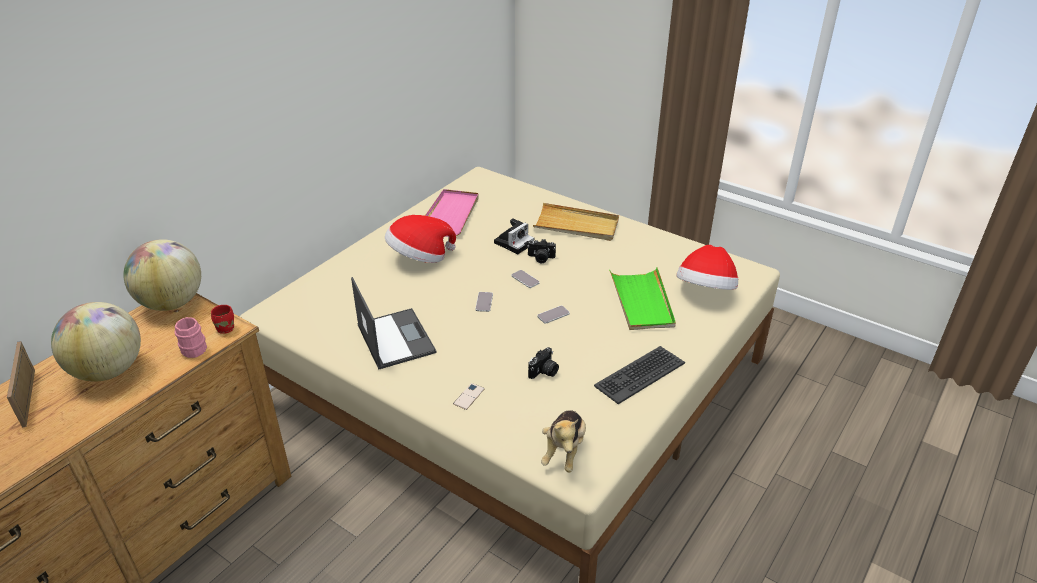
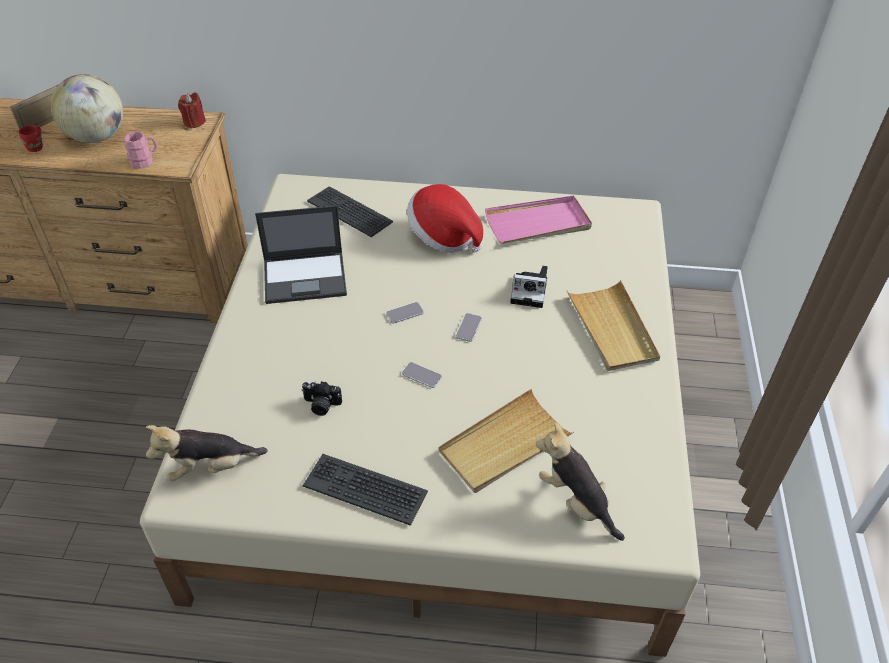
camera: 60 degrees right, 10 degrees up
(172, 303) = (194, 122): globe -> red candle
(226, 328) = (178, 163): red mug -> red mug (37, 147)
(340, 291) = (350, 211): none -> keyboard
(395, 338) = (306, 277): laptop -> laptop turned 45 degrees clockwise
(469, 396) = (252, 364): phone -> none
(540, 258) = (518, 324): camera -> none
(642, 301) = (504, 444): green tray -> beige tray
(705, 291) = (576, 502): hat -> plush toy

